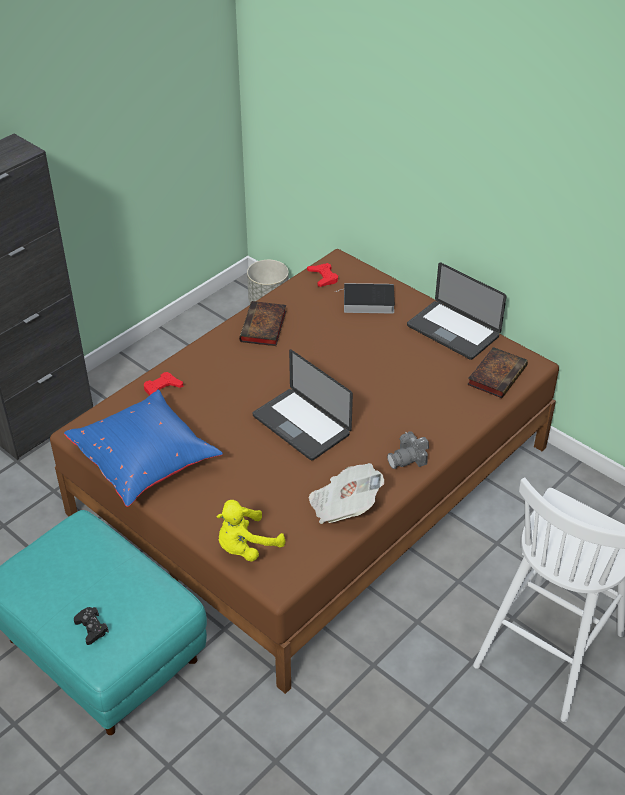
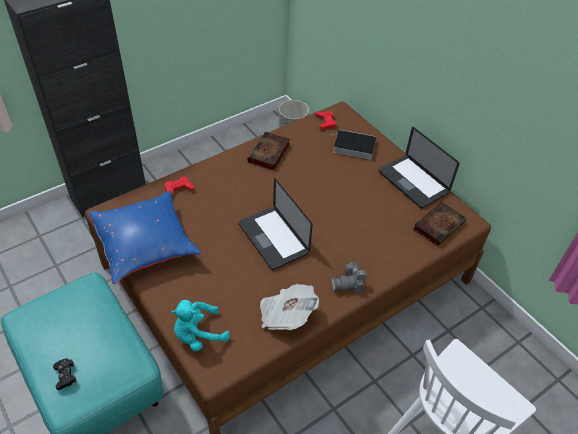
camera: 10 degrees right, 5 degrees up
(246, 547) = (198, 335): yellow plush toy -> turquoise plush toy

